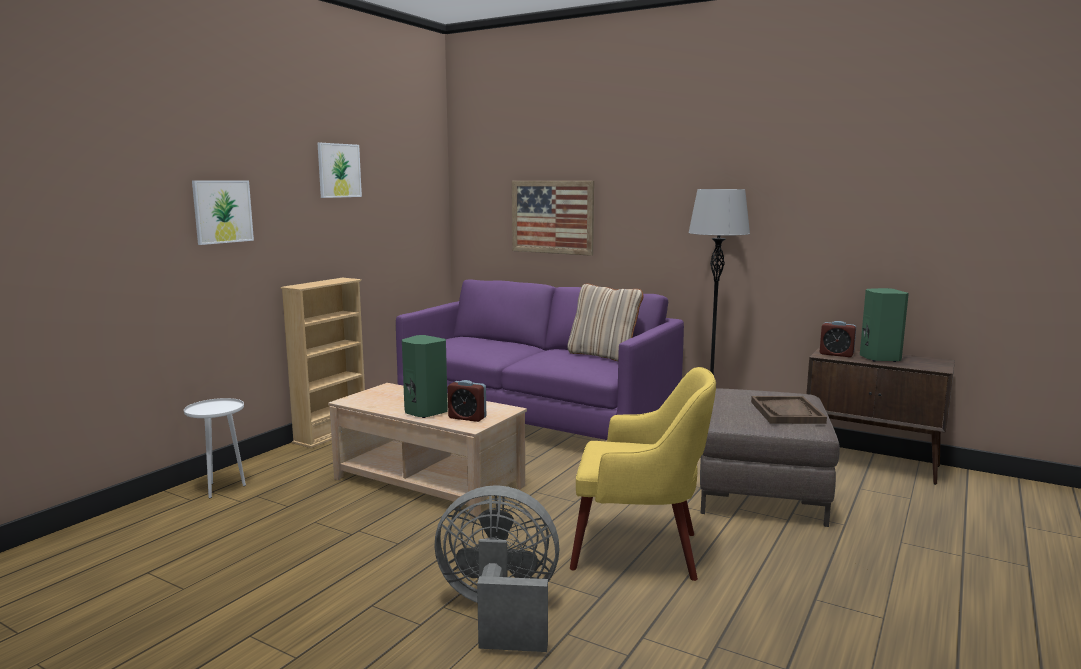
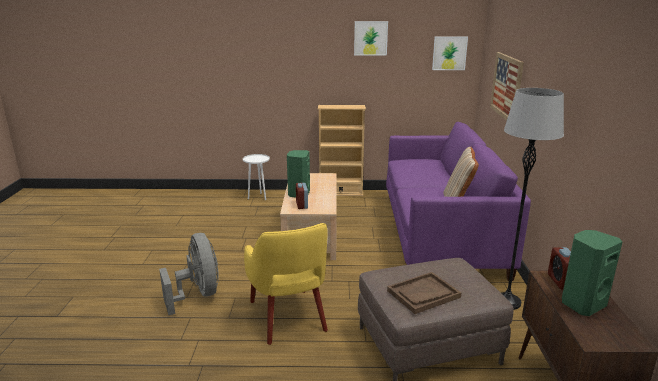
camera: 60 degrees right, 10 degrees up
(222, 211) = (286, 61): picture -> picture (449, 53)

